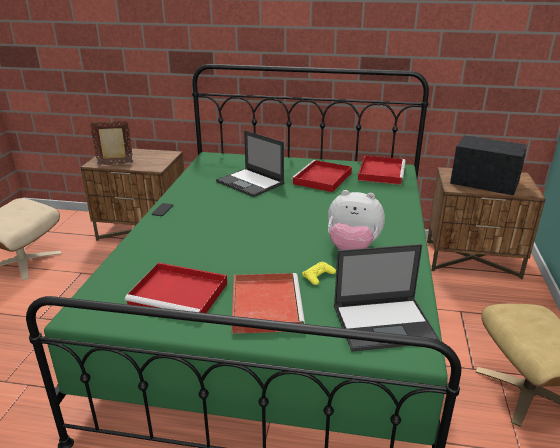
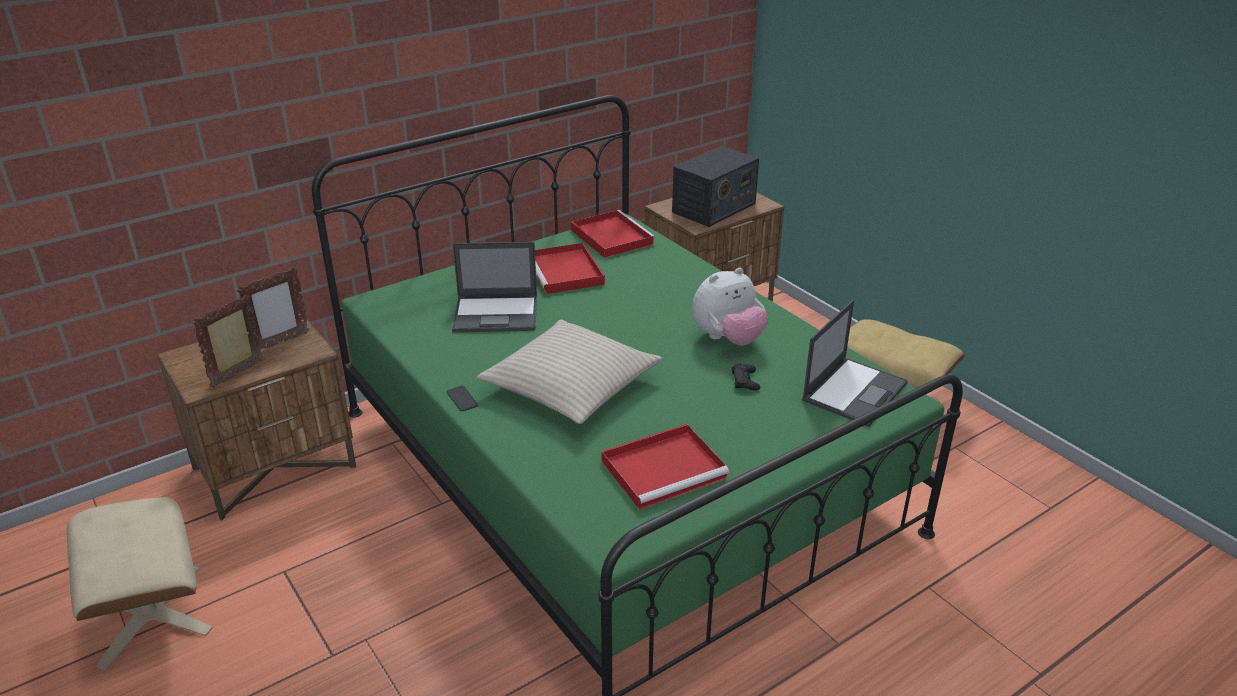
camera: 45 degrees left, 5 degrees up
(151, 159) = (281, 342): none -> picture frame
(219, 228) = (570, 385): none -> beige pillow
(265, 304) = (750, 431): red tray -> none
(318, 276) = (745, 381): yellow game controller -> black game controller
(484, 182) = (713, 208): radio -> radio turned 150 degrees clockwise

